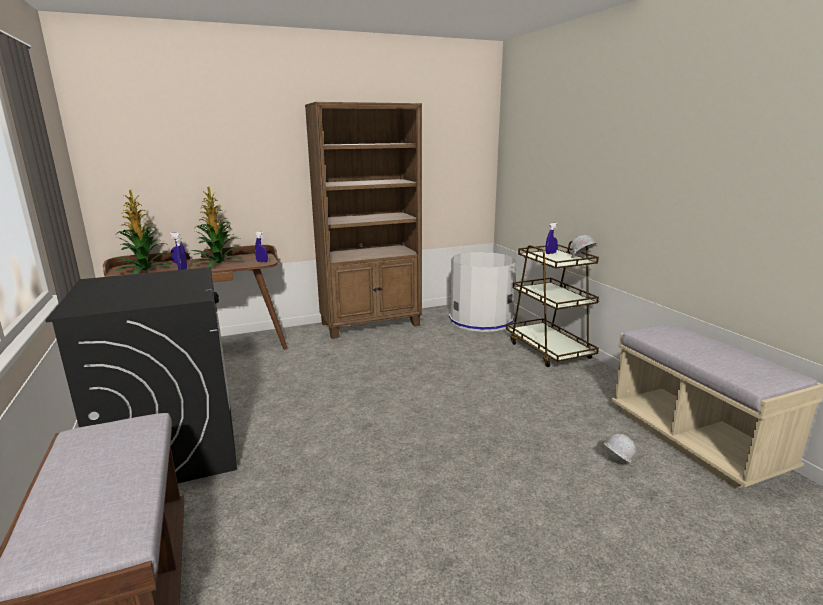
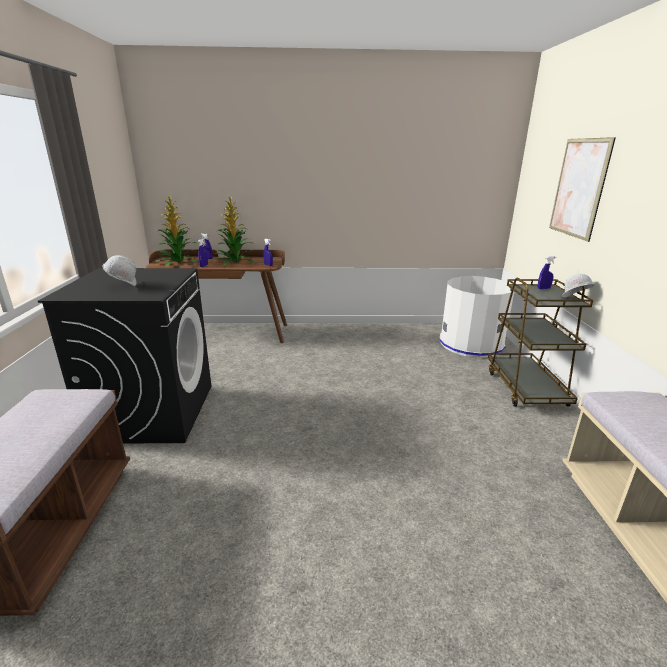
camera: 20 degrees right, 5 degrees up
(371, 324) = (365, 331): brown bookcase -> none
(564, 161) = (578, 188): none -> picture
(615, 464) = (532, 535): white hard hat -> white hard hat (123, 285)

